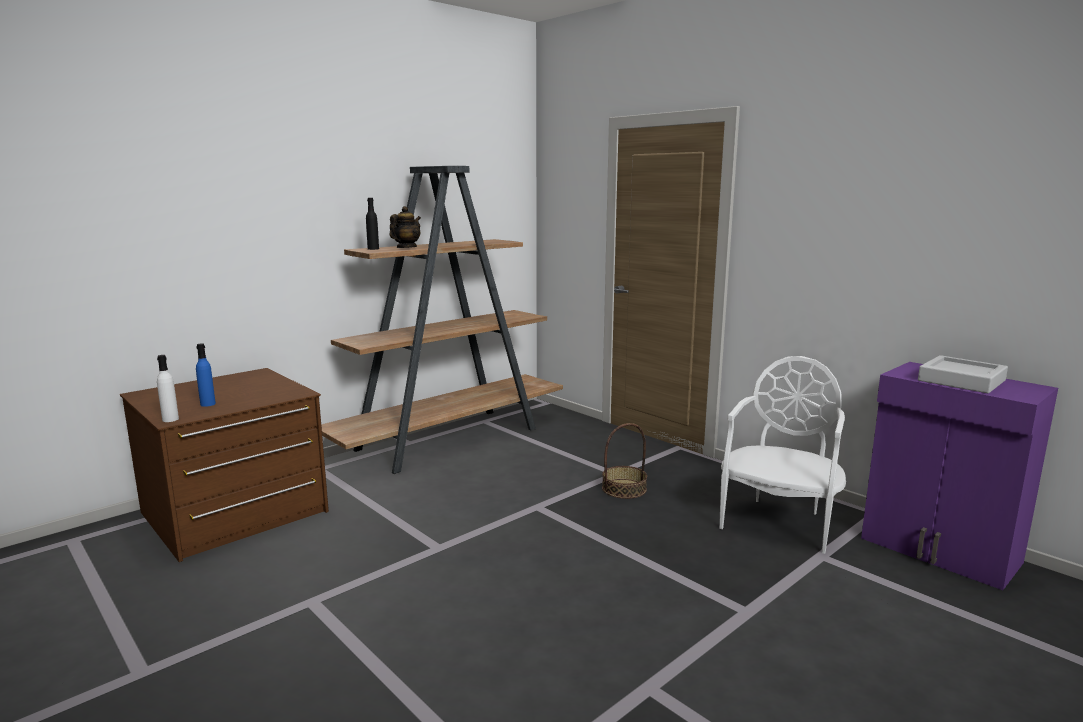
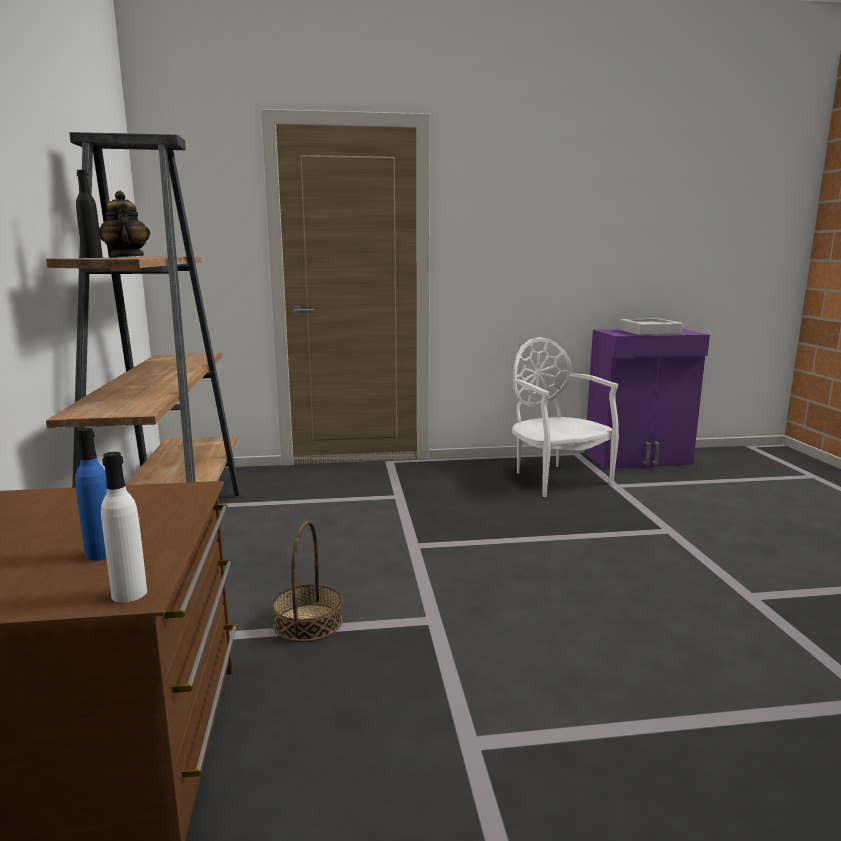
camera: 55 degrees left, 0 degrees up
(624, 488) = (433, 502): basket -> basket (307, 622)

